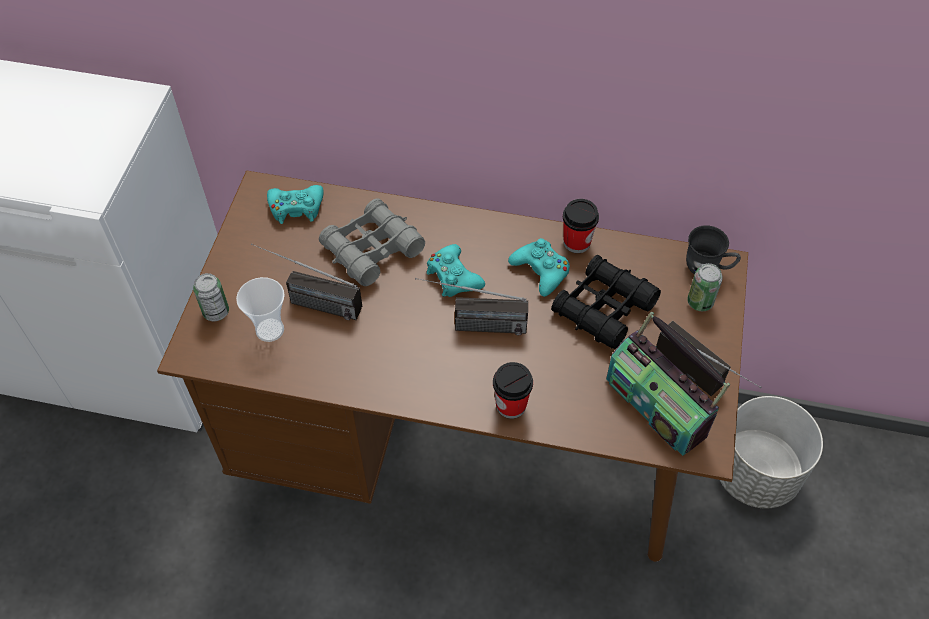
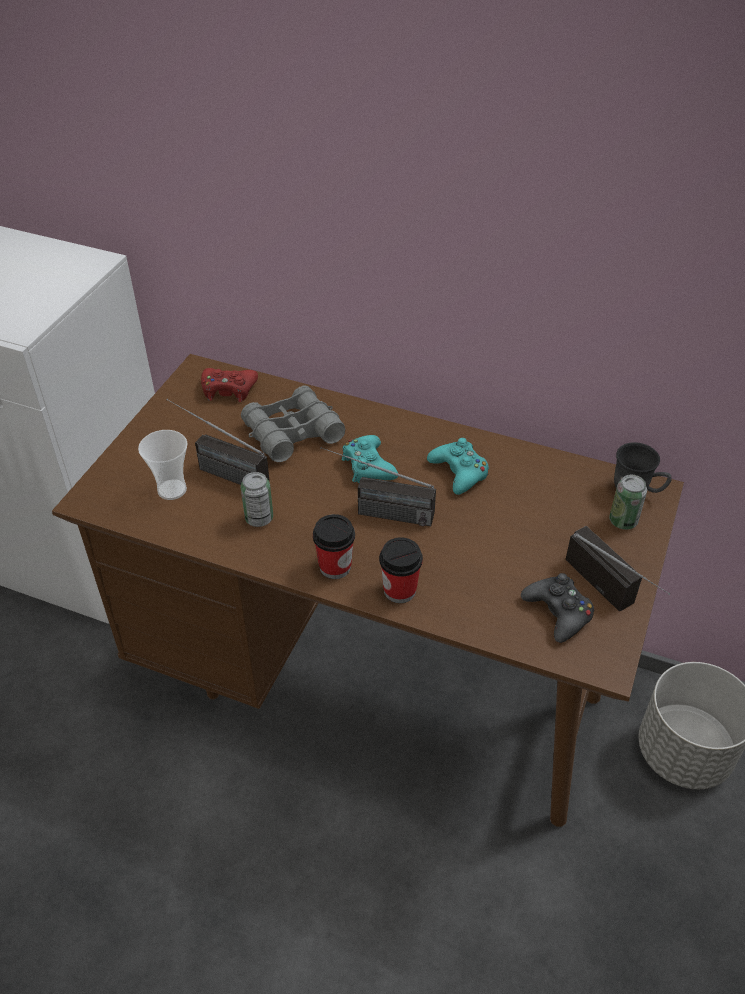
camera: 10 degrees right, 10 degrees down
(216, 312) = (124, 467): can -> can (259, 518)
(296, 208) = (228, 389): turquoise game controller -> red game controller
(576, 242) = (502, 451): cup -> cup (335, 567)
(603, 308) = (517, 514): black binoculars -> none
(657, 405) = (558, 612): radio -> black game controller

